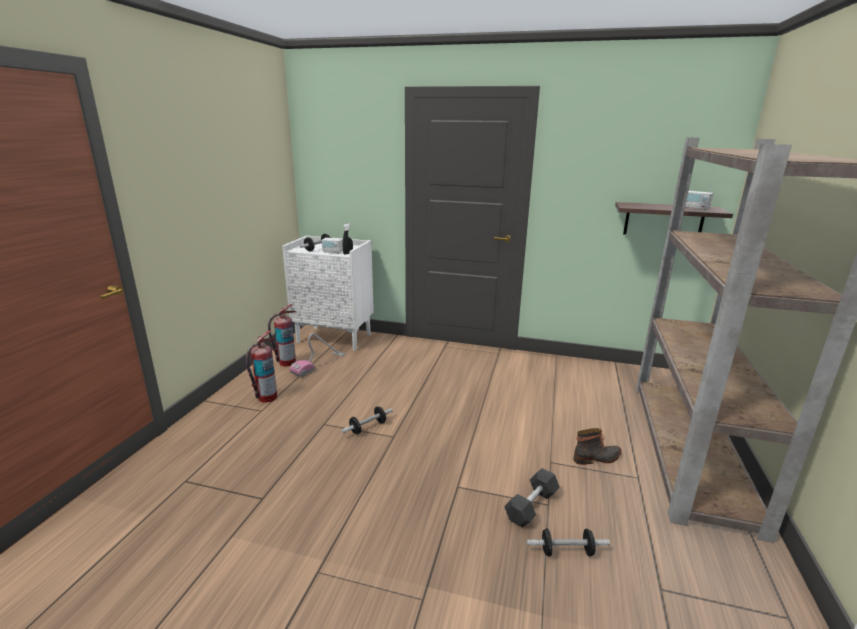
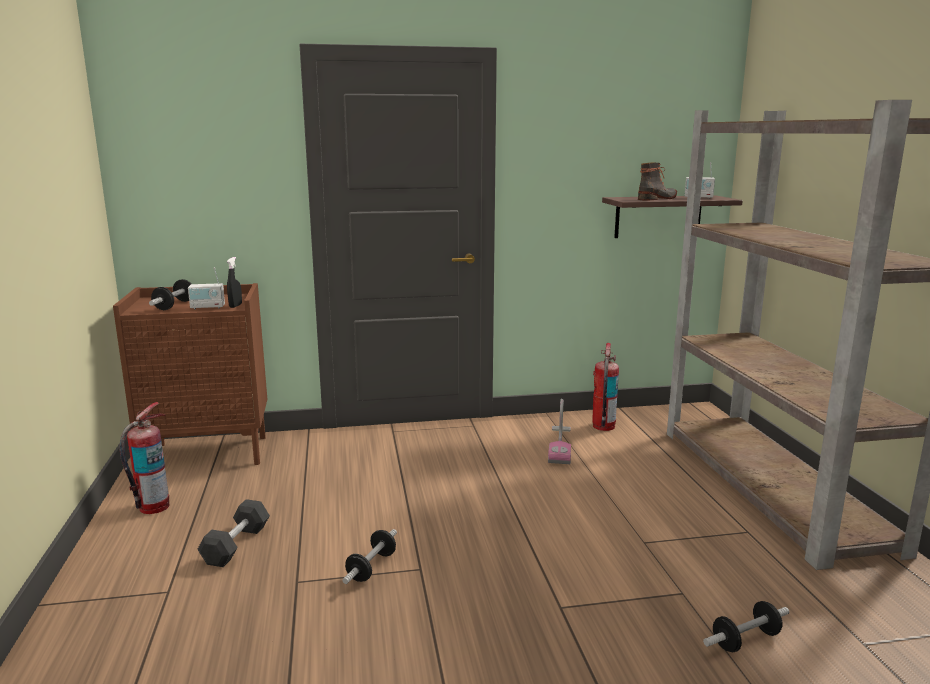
camera: 25 degrees left, 5 degrees down
(267, 397) = (161, 569): fire extinguisher -> fire extinguisher (603, 426)
(319, 364) = (214, 497): vacuum cleaner -> vacuum cleaner (560, 446)
(334, 338) = (209, 454): white cabinet -> brown cabinet
(531, 506) = (666, 601): black dumbbell -> black dumbbell (236, 545)
(597, 458) = (690, 522): boot -> boot (658, 198)

